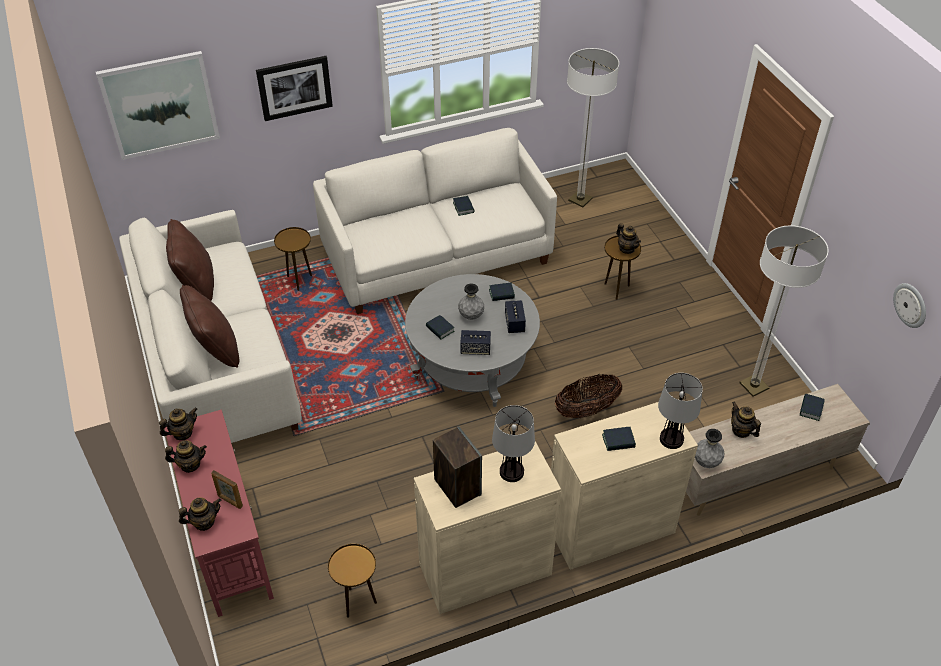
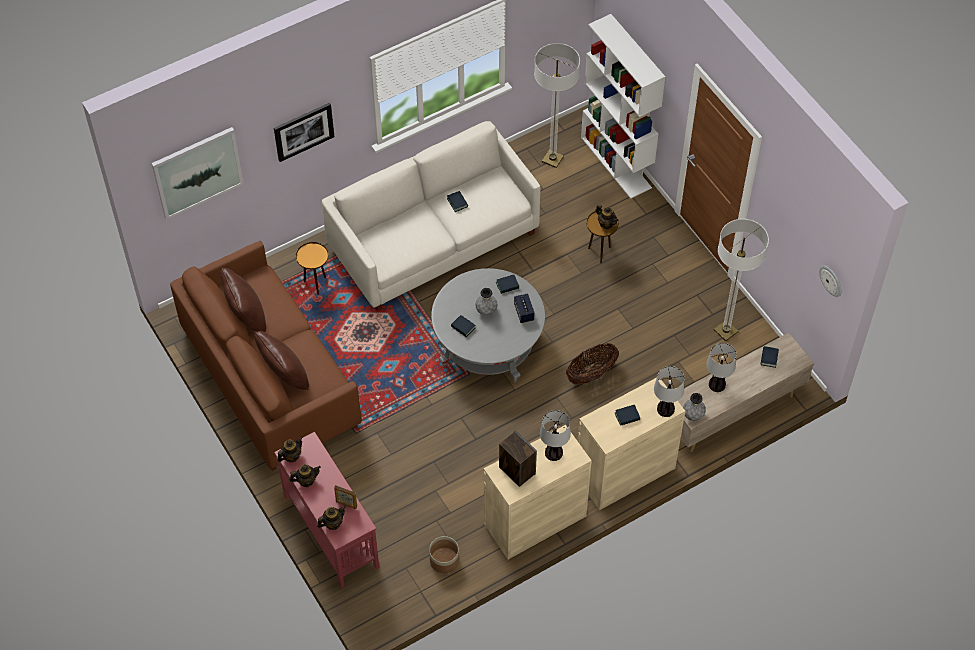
camera: 10 degrees left, 10 degrees up
(217, 365) = (270, 379): white sofa -> brown sofa
(357, 602) = (444, 560): brown side table -> planter
(475, 349) = (496, 342): speaker -> none
(648, 210) = (616, 162): none -> white bookcase
(741, 431) = (717, 385): teapot -> table lamp

